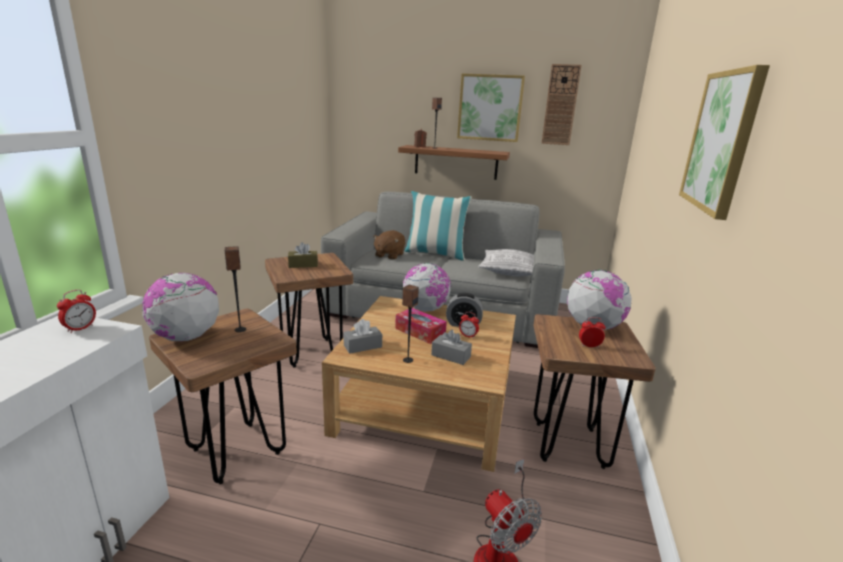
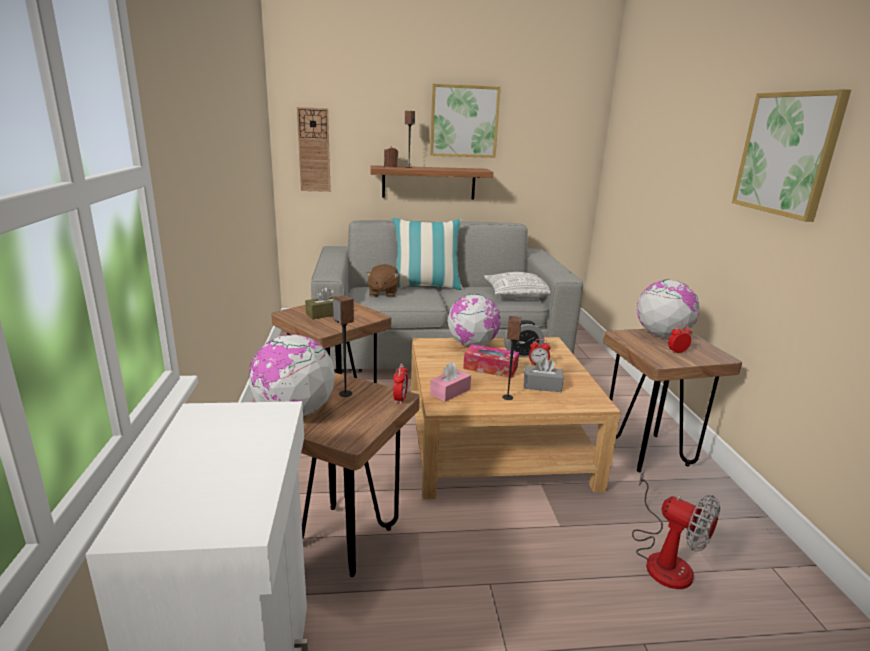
camera: 20 degrees left, 0 degrees up
(80, 328) = (235, 417): alarm clock -> alarm clock (400, 399)
(362, 346) = (450, 392): grey tissue box -> pink tissue box
(560, 105) = (536, 118): wall clock -> wall clock (314, 150)

